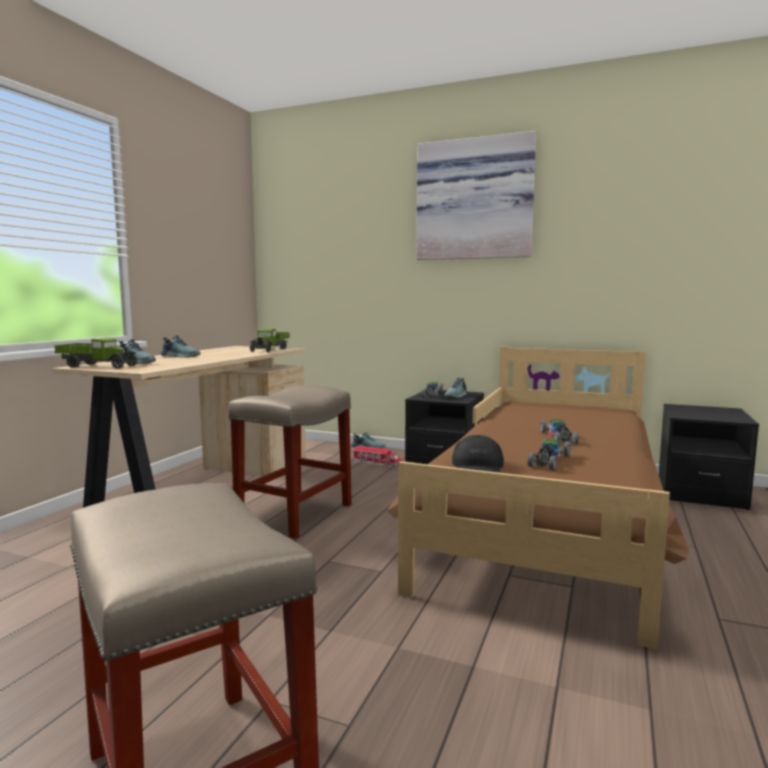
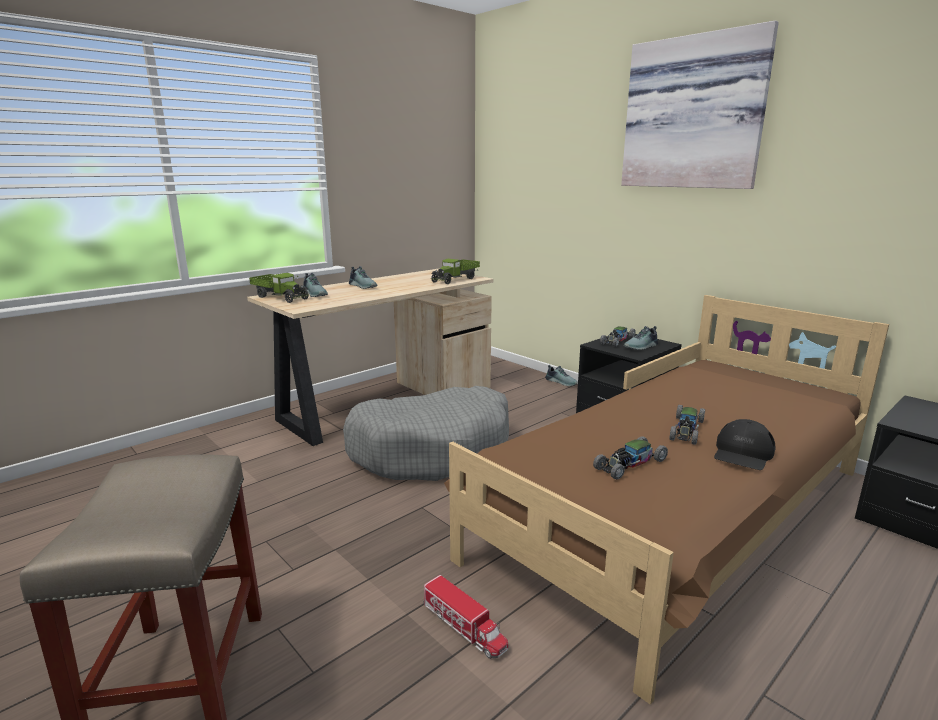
camera: 25 degrees right, 10 degrees up
(294, 514) = (432, 450): beige stool -> grey dog bed
(377, 463) = (555, 403): toy truck -> toy truck (464, 627)
(477, 467) = (543, 457): black cap -> black cap (742, 453)

